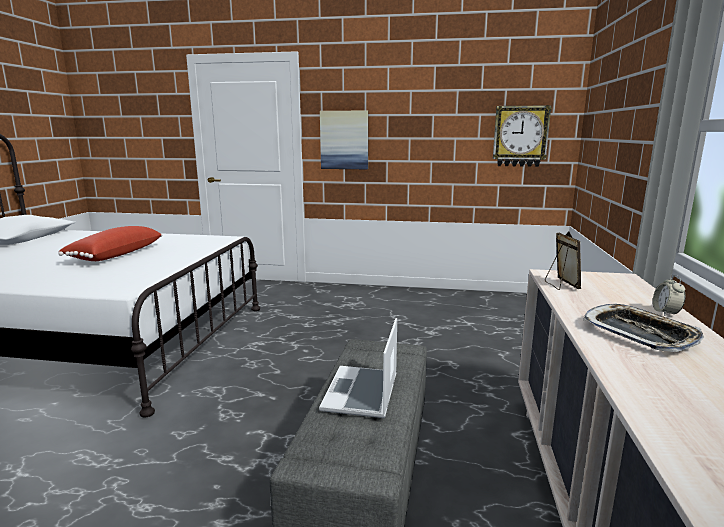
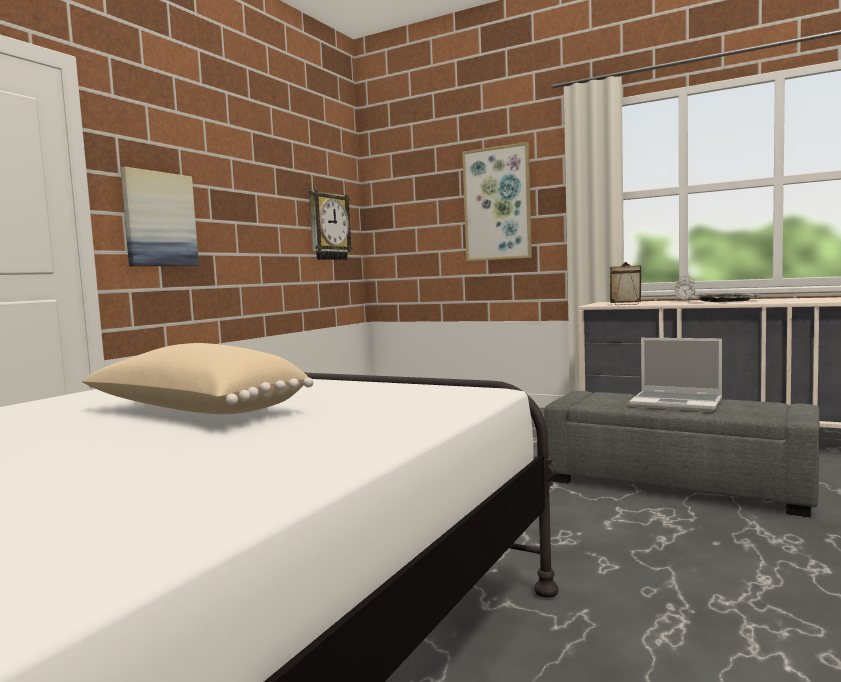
camera: 70 degrees left, 10 degrees down
(115, 255) = (194, 412): red pillow -> beige pillow
(637, 121) = (497, 204): none -> picture

